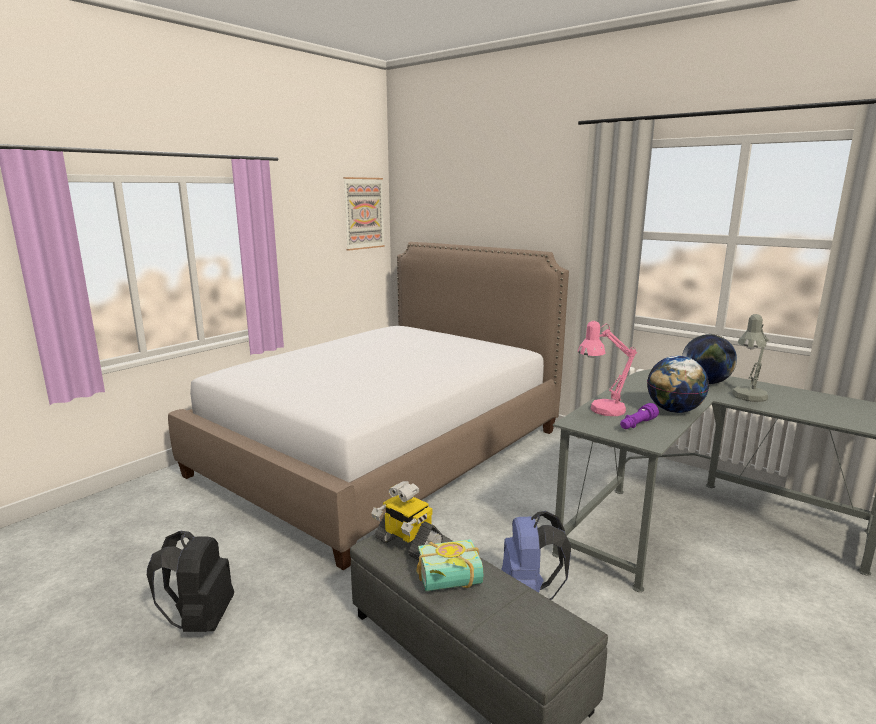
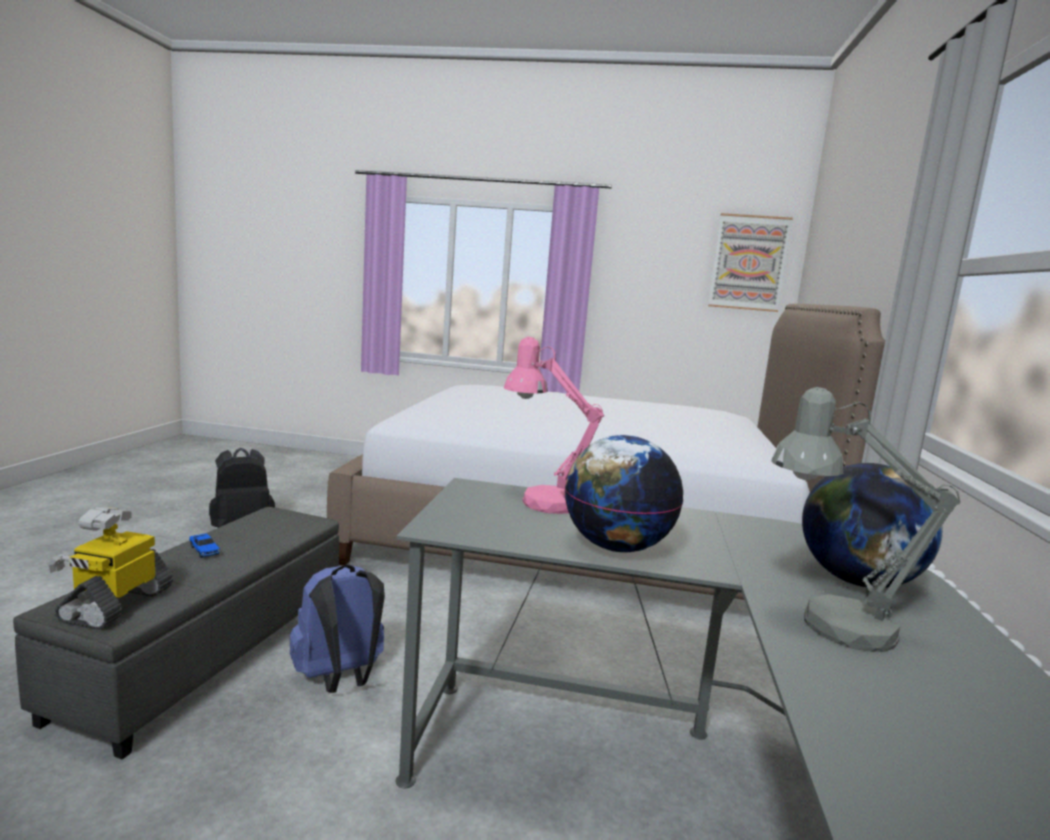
camera: 60 degrees right, 5 degrees down
(407, 544) = (276, 524): toy robot -> toy robot (116, 605)
(451, 584) = (204, 550): book -> toy car
(637, 425) = (506, 520): purple flashlight -> none

